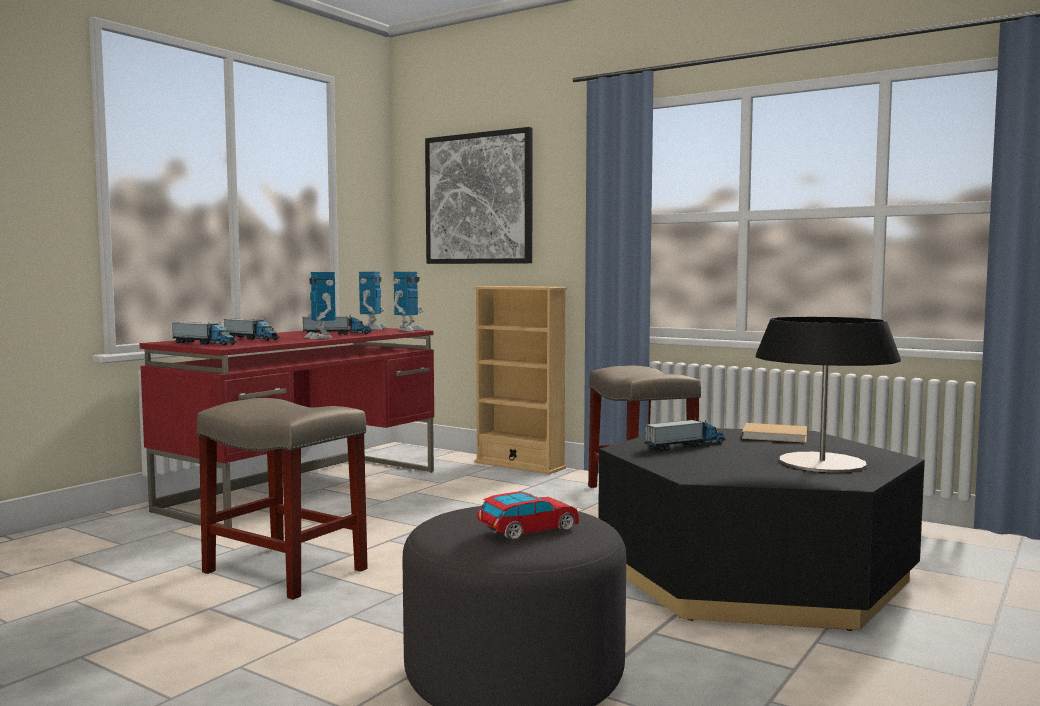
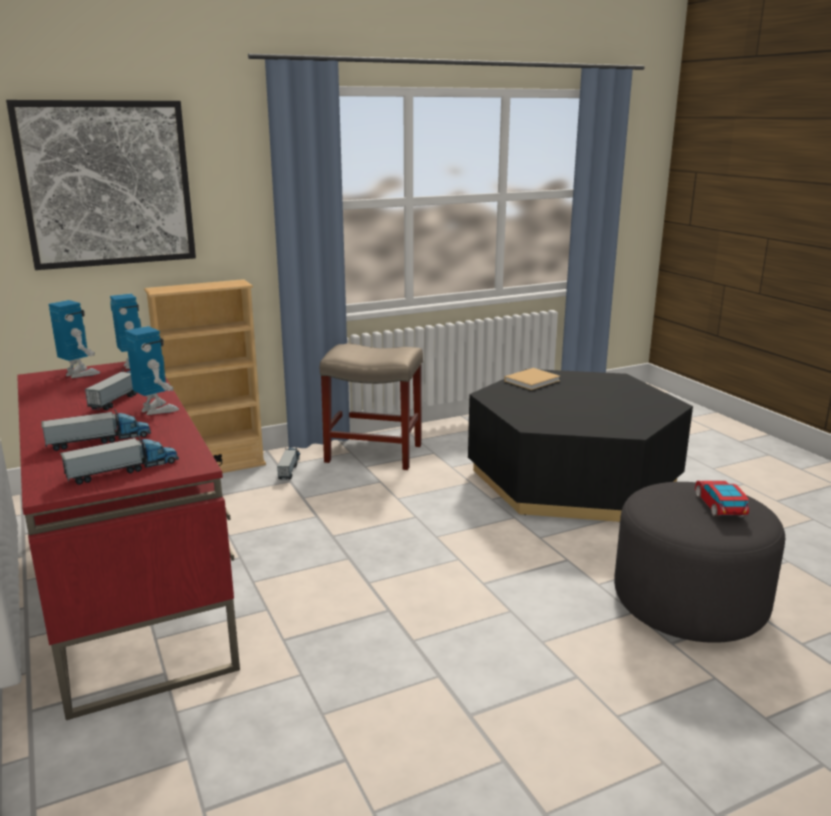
camera: 60 degrees left, 15 degrees up
(287, 571) = (403, 653): beige stool -> none
(320, 337) = (156, 410): toy robot -> toy robot turned 135 degrees counterclockwise
(685, 445) = (538, 408): toy truck -> toy truck (289, 468)
(822, 463) = (618, 394): table lamp -> none

